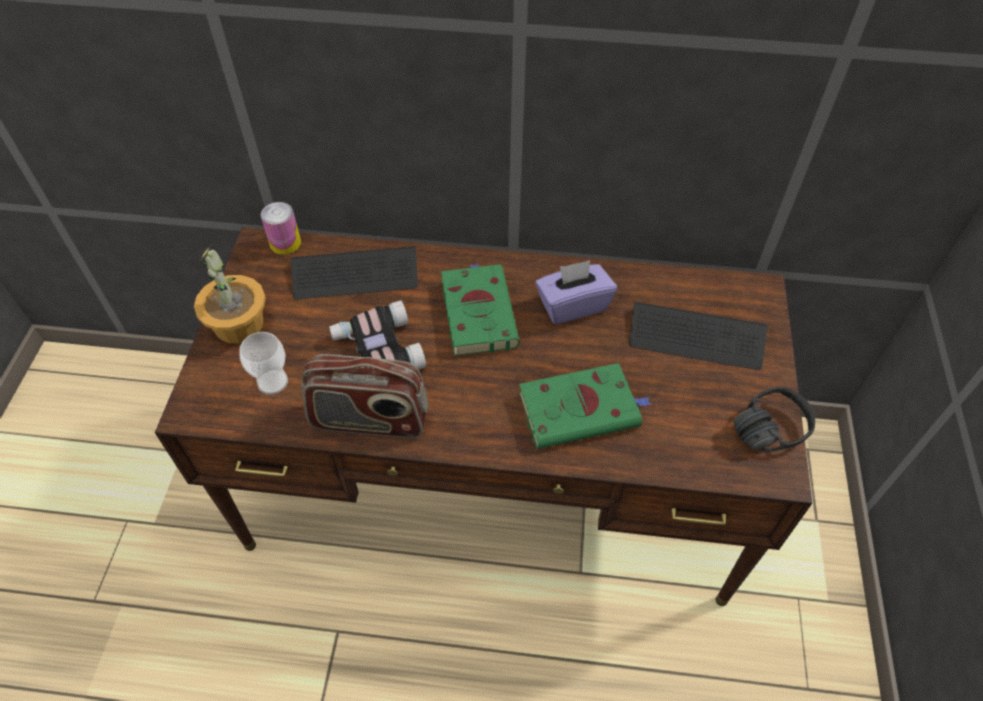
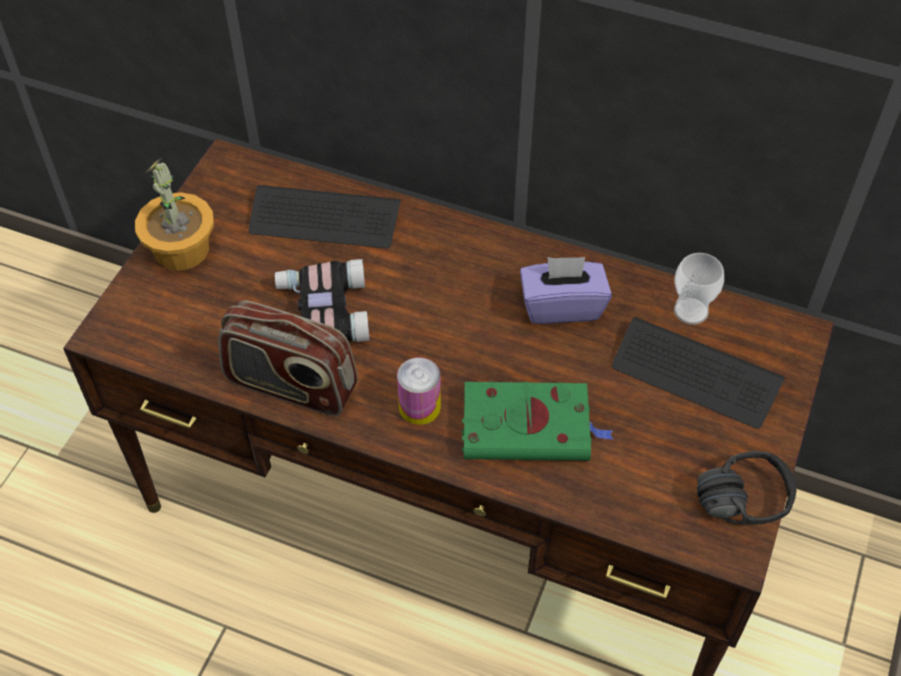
camera: 15 degrees right, 0 degrees up
(272, 382) = (199, 321): cup -> cup (691, 311)
(285, 243) = (258, 166): can -> can (419, 407)
(477, 311) = (449, 290): green book -> none

